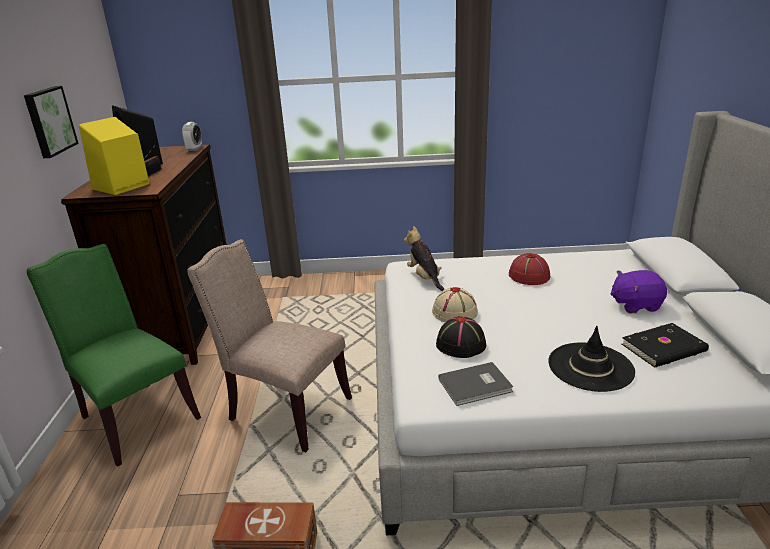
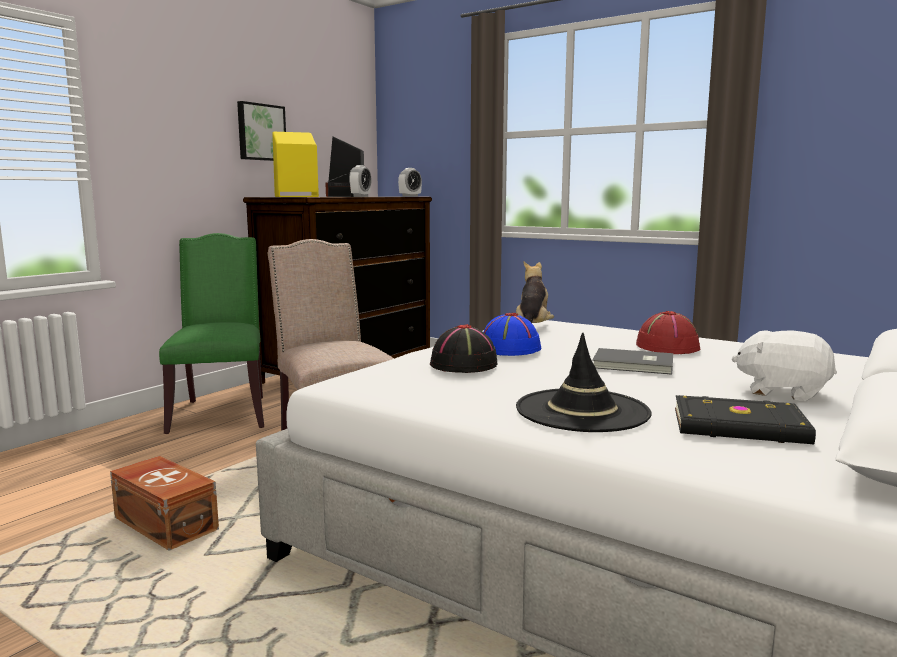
camera: 35 degrees right, 15 degrees down
(174, 168) = (360, 196): none -> alarm clock
(455, 313) = (509, 349): beige hat -> blue hat
(476, 386) = (411, 388): grey book -> grey book (634, 365)
(635, 305) = (782, 391): purple plush toy -> white plush toy

